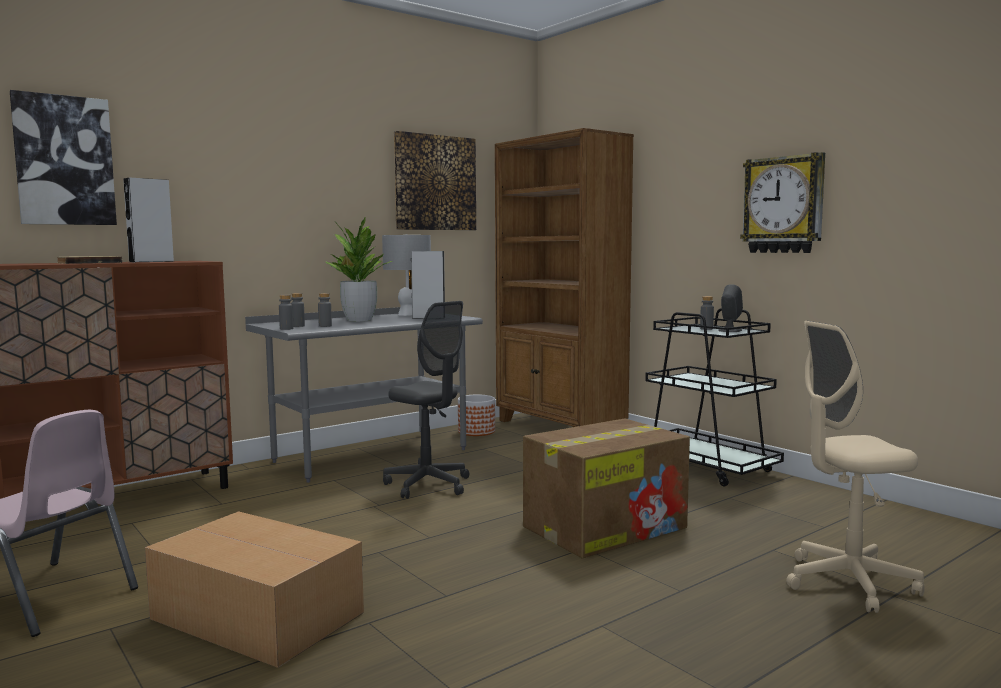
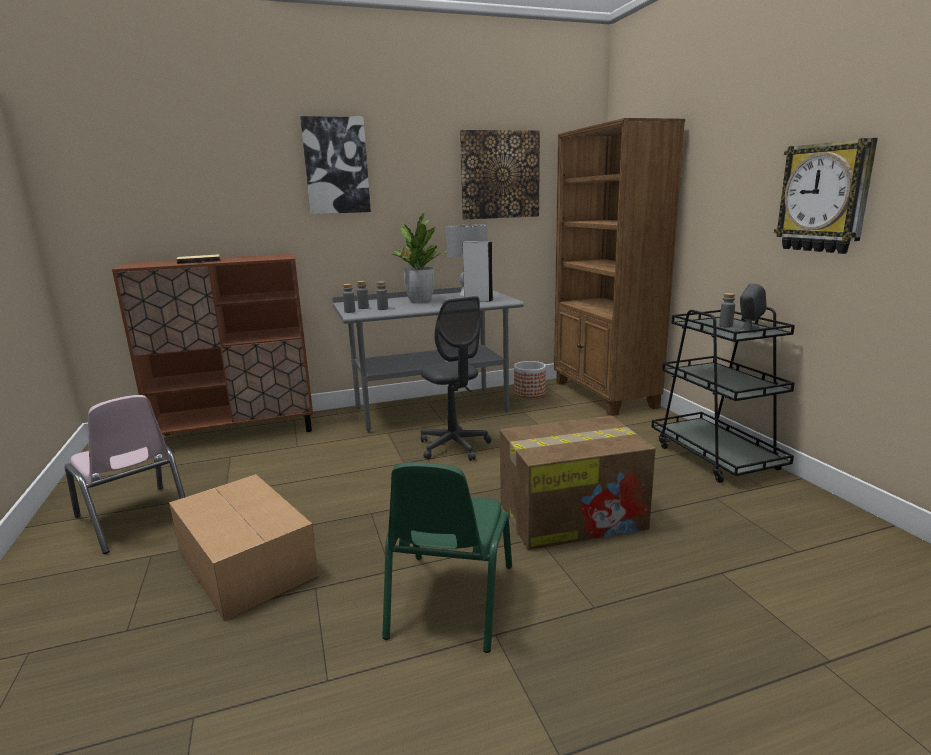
camera: 20 degrees right, 10 degrees up
(64, 161) = (185, 179): picture -> picture (336, 166)
(151, 261) = (246, 258): grey speaker -> none
(533, 608) = (449, 600): none -> green chair
(849, 583) = (779, 634): beige office chair -> none

